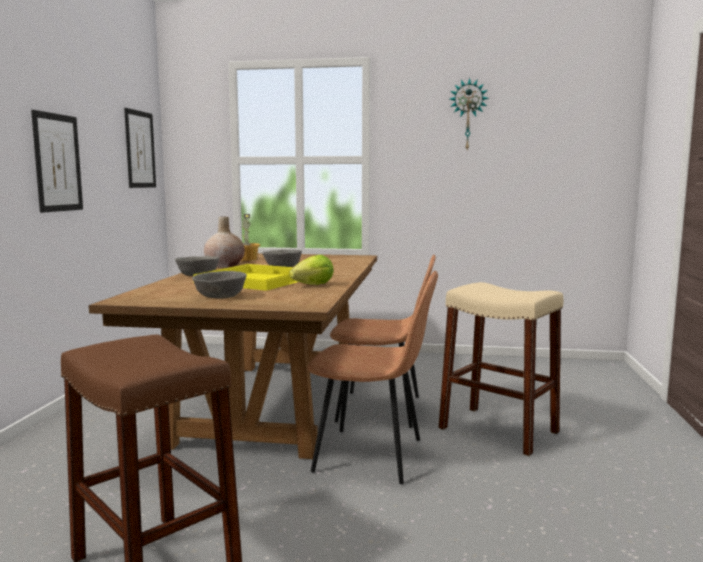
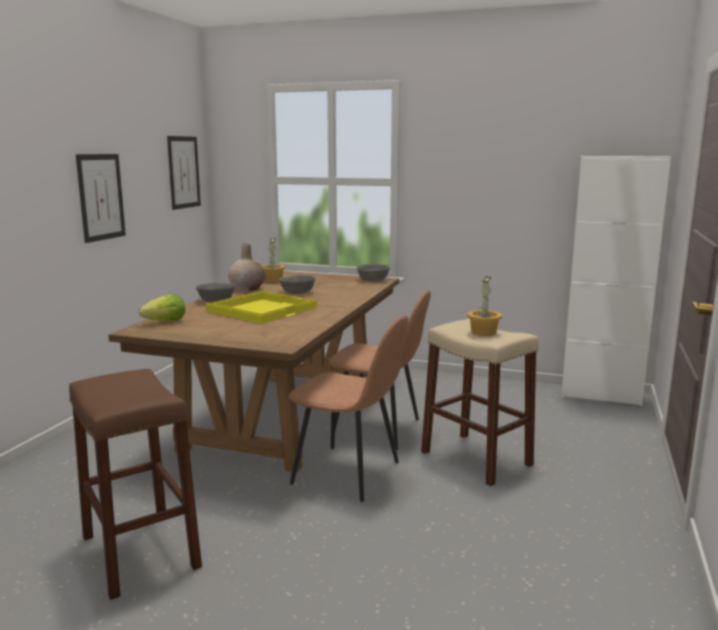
camera: 10 degrees right, 5 degrees up
(220, 296) = (217, 329): grey bowl -> grey bowl (373, 280)
(313, 285) = (306, 319): lettuce -> lettuce (166, 322)
(468, 115) = (495, 139): wall clock -> none
(506, 291) = (484, 332): none -> potted plant
(581, 365) = (600, 395): none -> white cabinet

